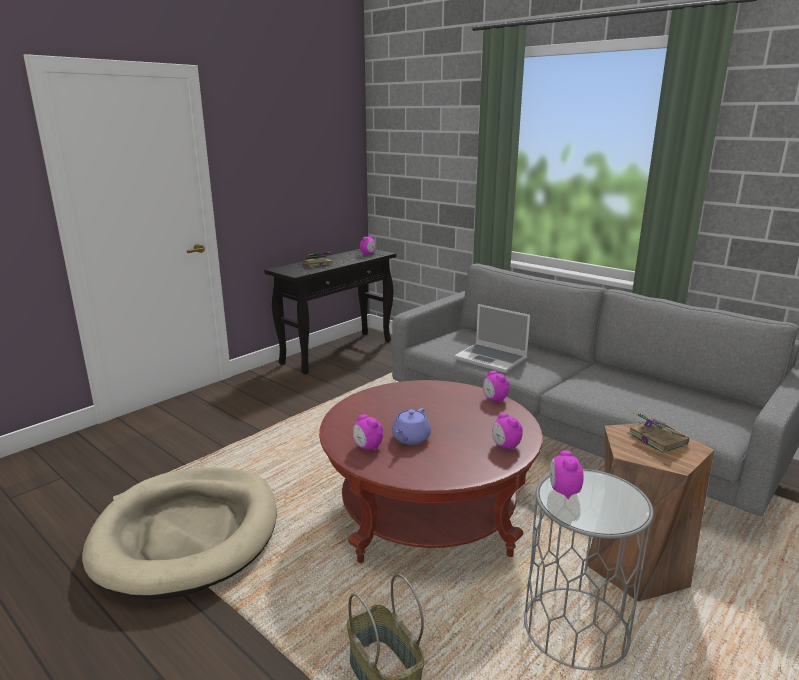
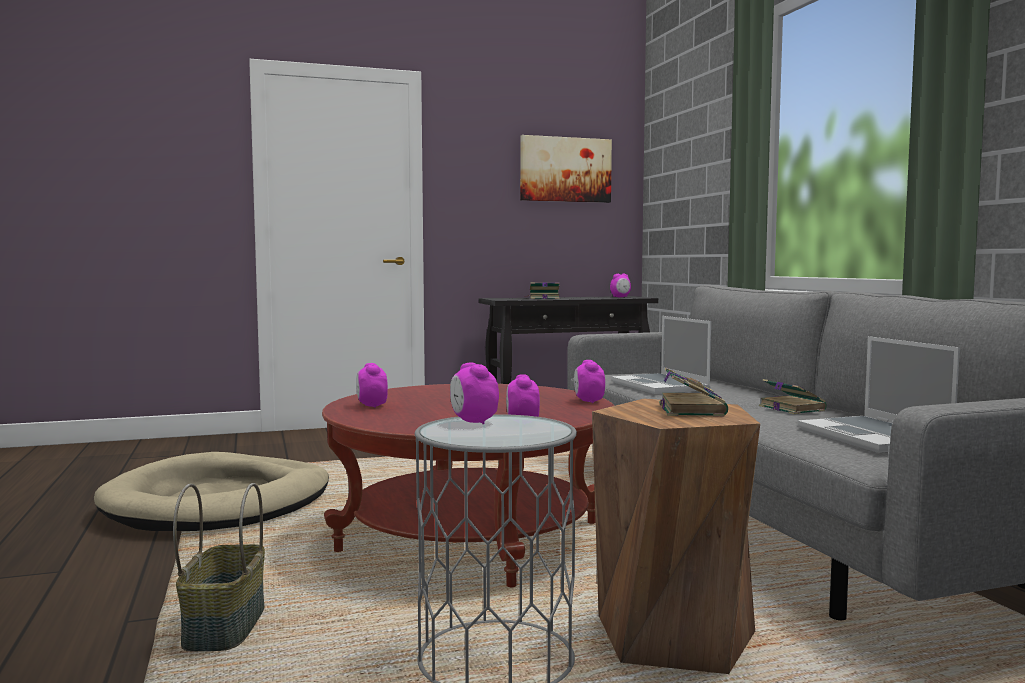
camera: 30 degrees right, 15 degrees down
(315, 150) = (565, 169): none -> picture
(410, 438) = (428, 407): purple teapot -> none
(563, 491) = (473, 422): alarm clock -> alarm clock turned 60 degrees counterclockwise
(598, 375) = (790, 408): none -> book
(687, 407) = (875, 437): none -> laptop

